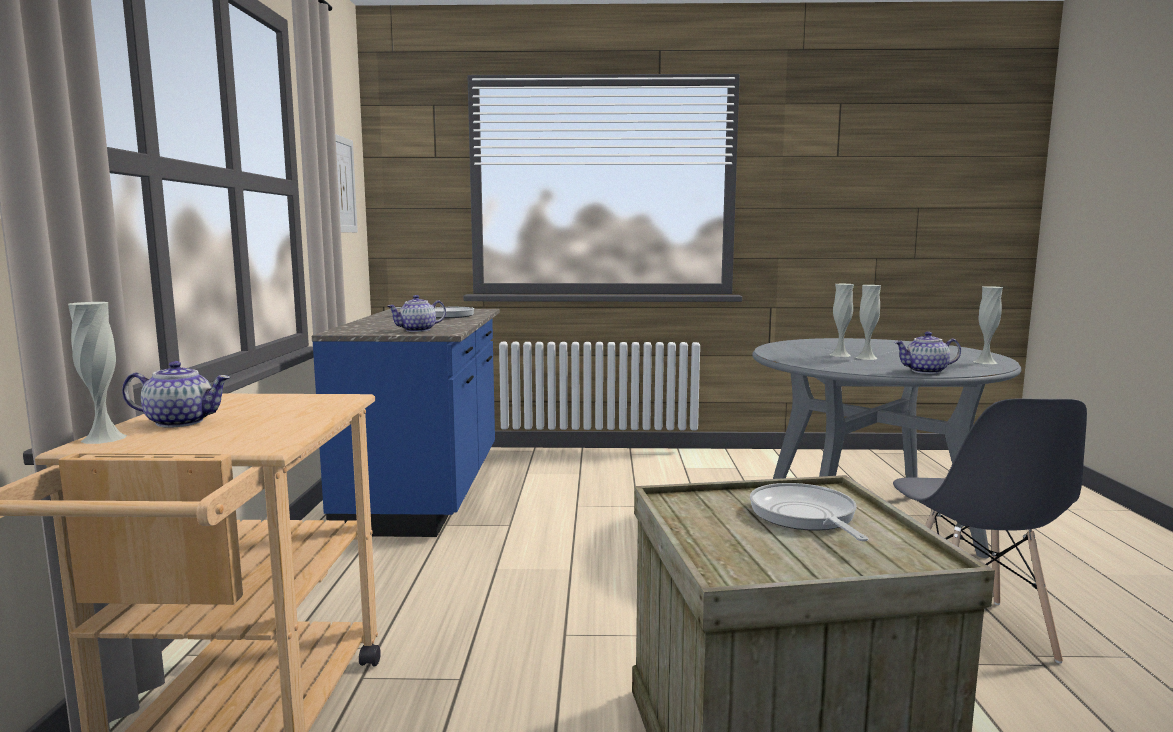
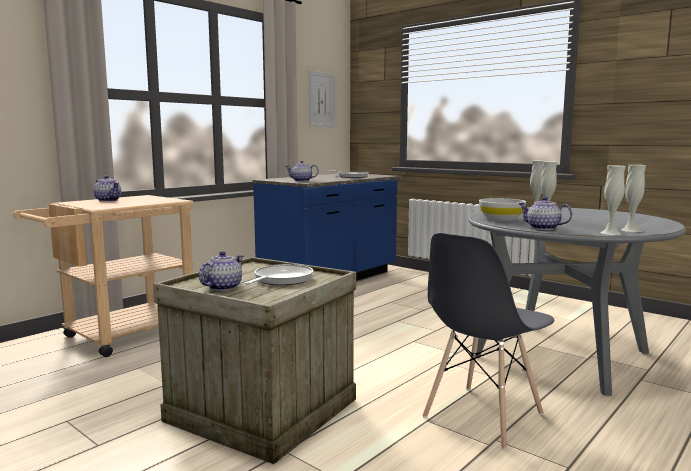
camera: 40 degrees right, 0 degrees up
(104, 438) = (76, 201): white vase -> white vase (610, 233)
(794, 558) = (223, 287): none -> teapot
(838, 364) = (501, 219): none -> white bowl

